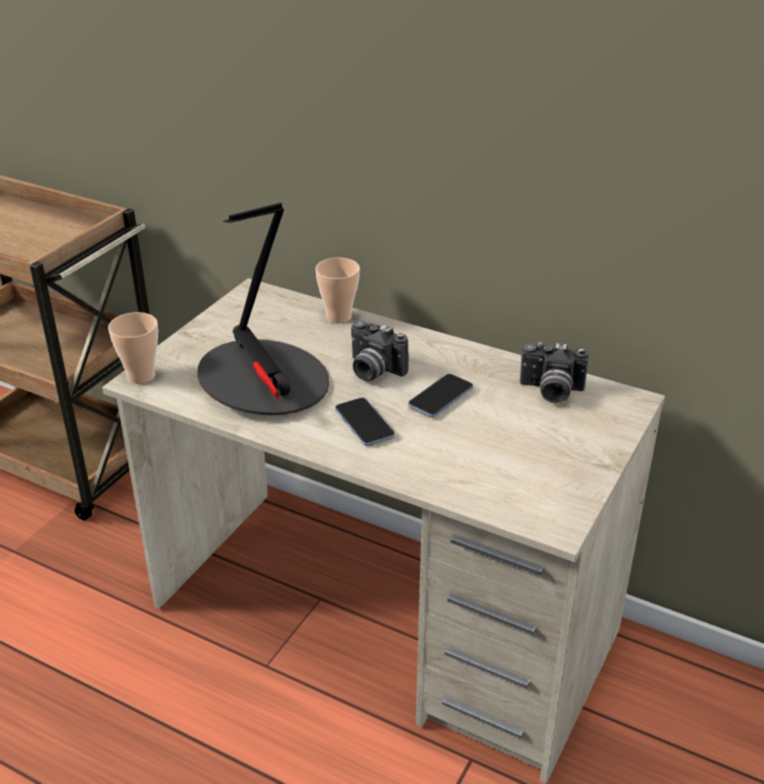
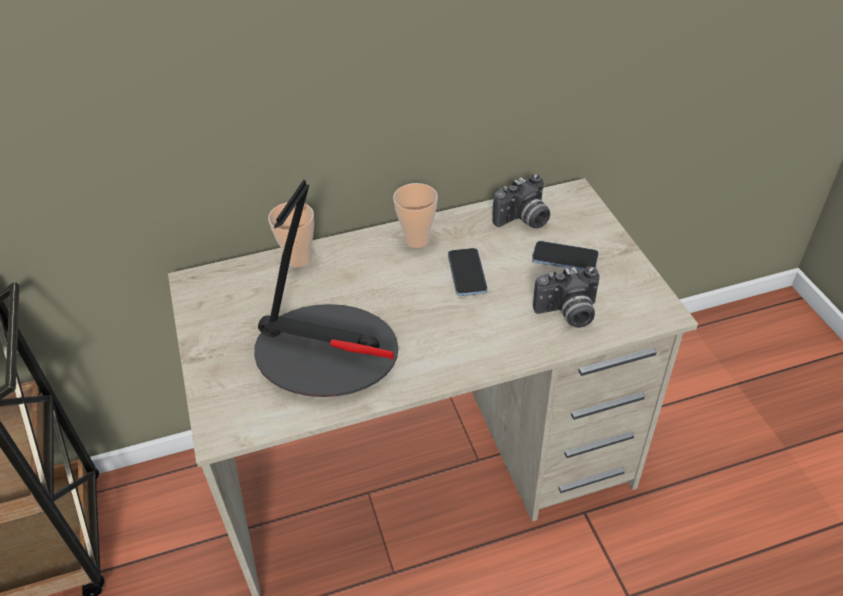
camera: 45 degrees left, 10 degrees up
(141, 376) = (217, 425): cup -> cup (417, 240)
(364, 424) = (450, 331): phone -> phone (565, 258)
(372, 371) = (391, 285): camera -> camera (568, 314)

